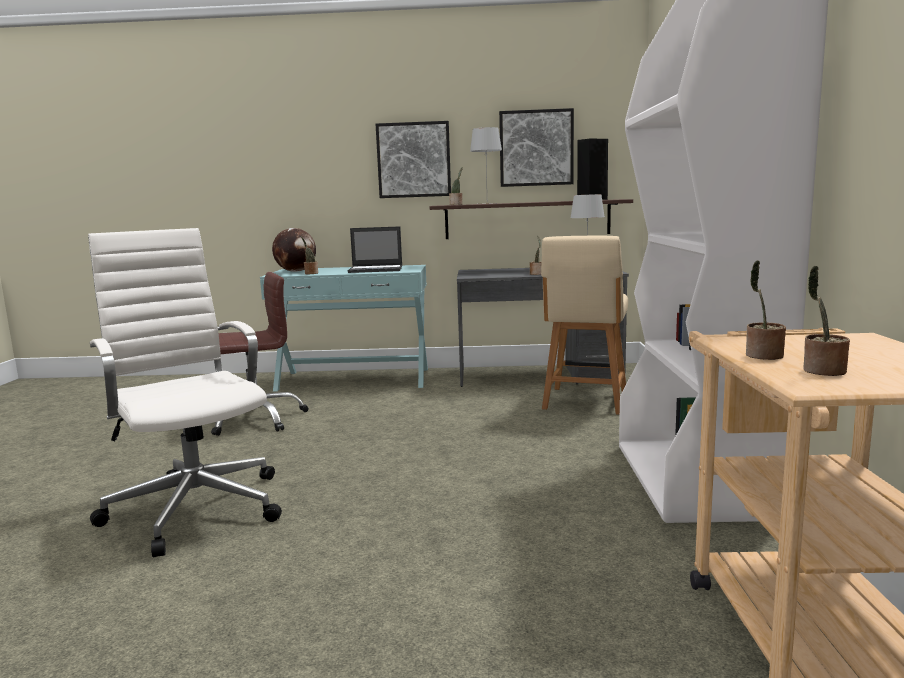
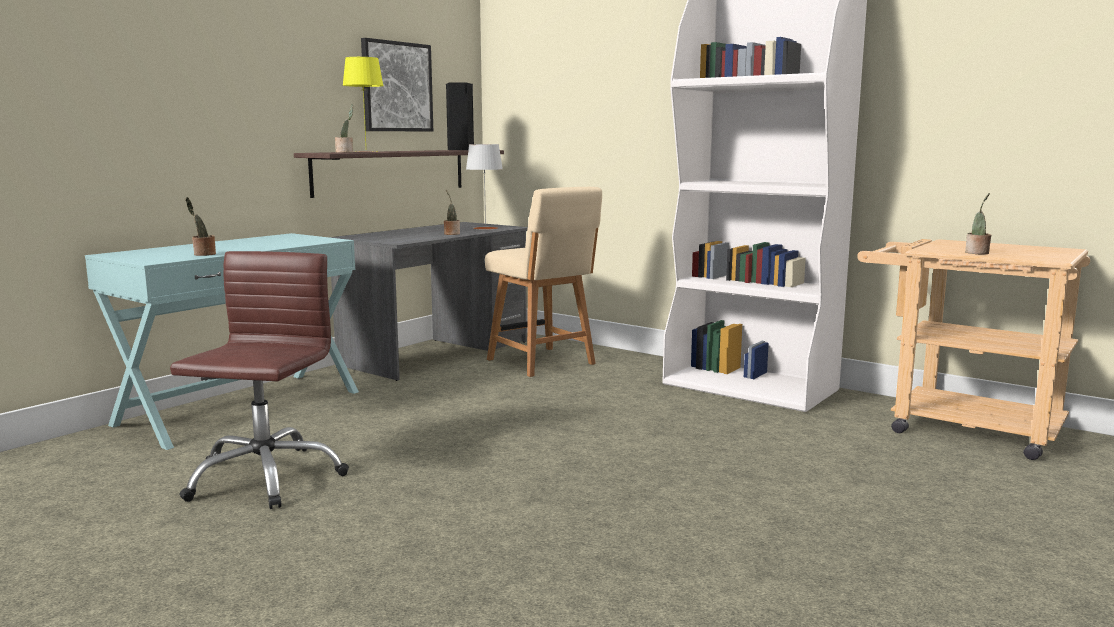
camera: 55 degrees left, 0 degrees up
(196, 506) = (513, 553): white office chair -> none
(296, 271) = (151, 254): globe -> none
(376, 269) = (271, 242): laptop -> none
(414, 160) = (270, 89): picture -> none
(487, 203) = (366, 151): grey table lamp -> yellow table lamp
(821, 371) = (1024, 254): potted plant -> none

